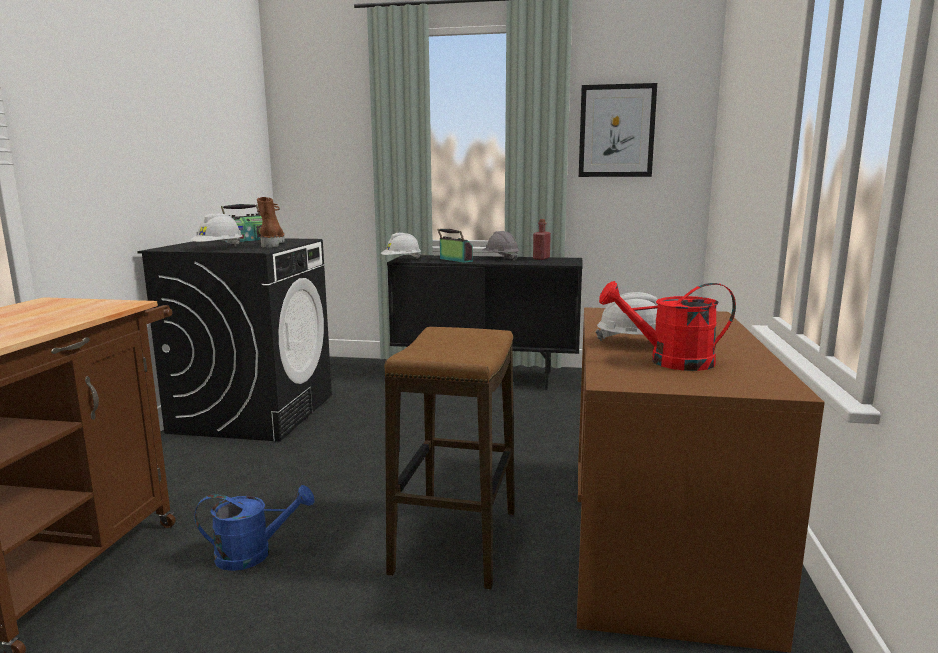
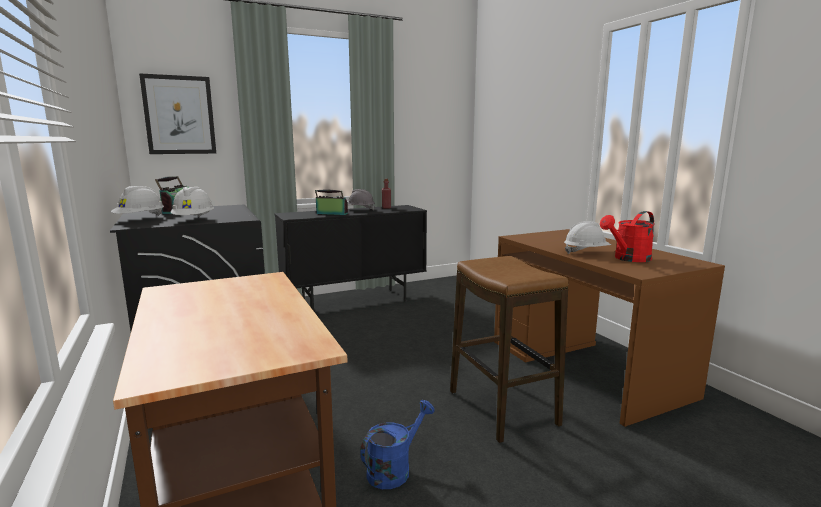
camera: 35 degrees left, 0 degrees up
(271, 244) = (224, 212): brown boot -> none
(401, 260) = (292, 218): white hard hat -> white hard hat (140, 219)
(616, 131) = (419, 116): picture -> picture (179, 115)

